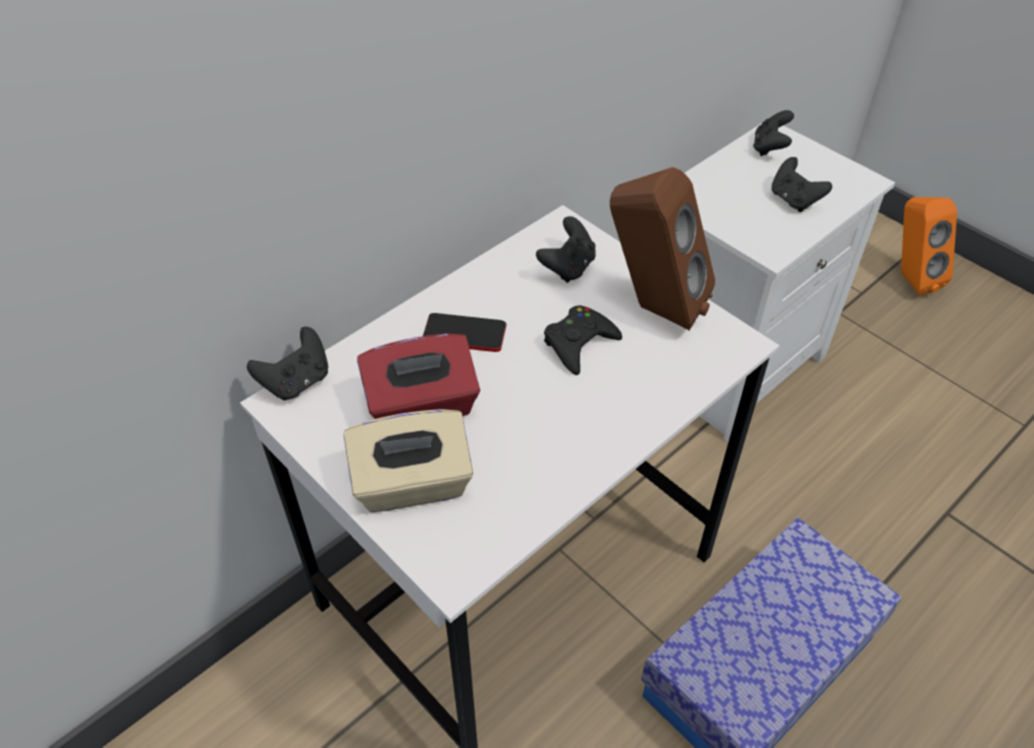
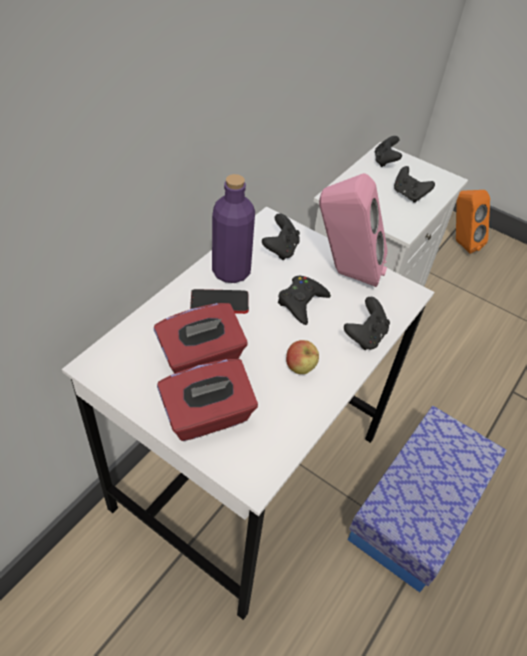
camera: 15 degrees left, 0 degrees up
(297, 382) = (103, 349): black game controller -> black game controller (365, 336)
(412, 484) = (208, 416): beige tissue box -> red tissue box
(491, 293) = (231, 271): none -> purple bottle
(553, 434) = (300, 368): none -> apple
(652, 307) = (345, 273): brown speaker -> pink speaker

